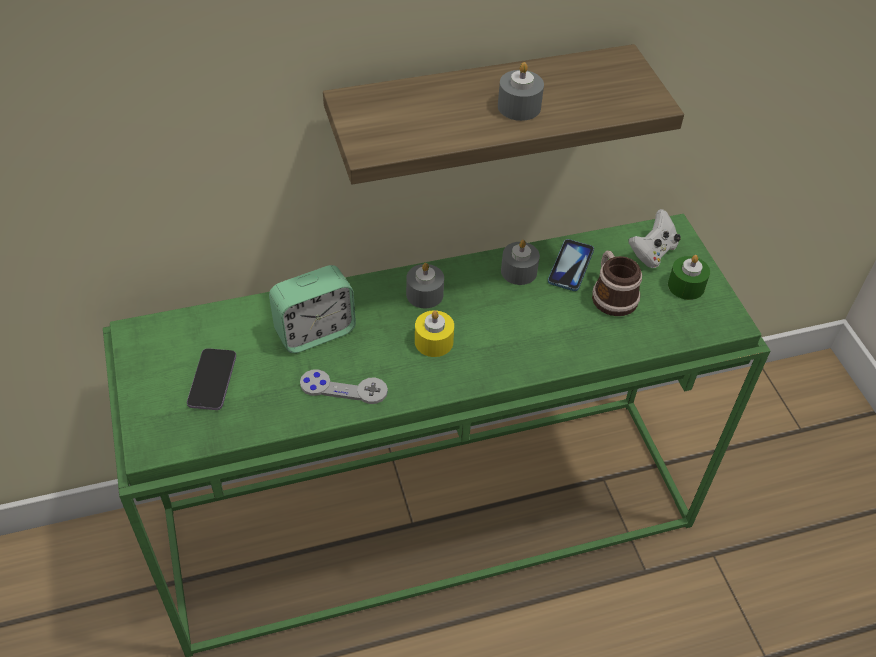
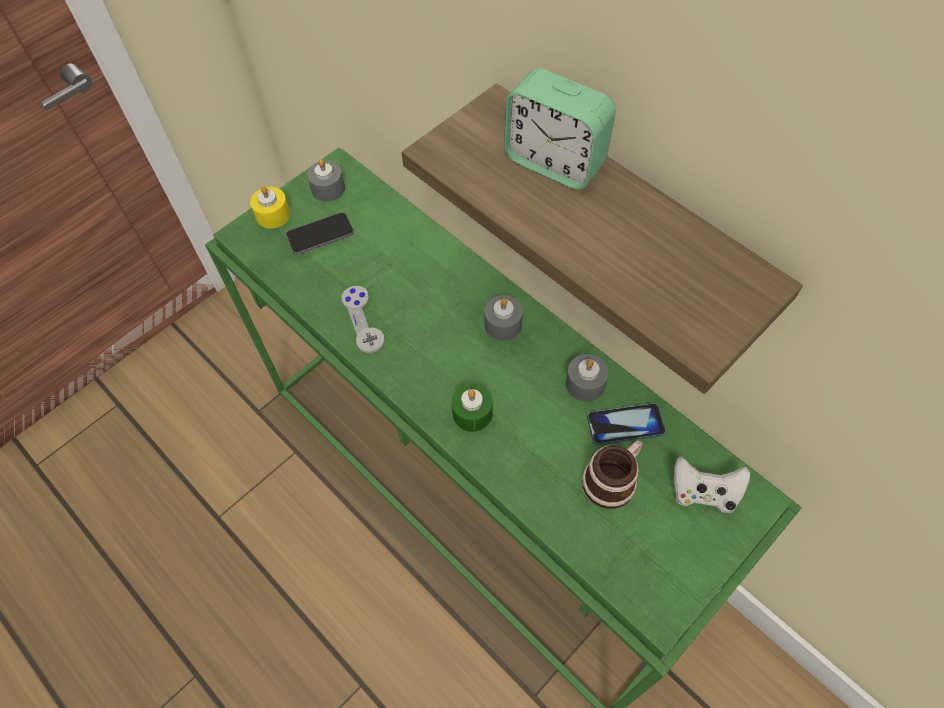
camera: 65 degrees right, 10 degrees up
(315, 332) = (409, 271): alarm clock -> alarm clock (555, 162)
(434, 341) = (453, 358): yellow candle -> yellow candle (273, 215)
(519, 107) = (591, 229): grey candle -> grey candle (328, 188)
(686, 286) = (679, 546): green candle -> green candle (472, 413)

